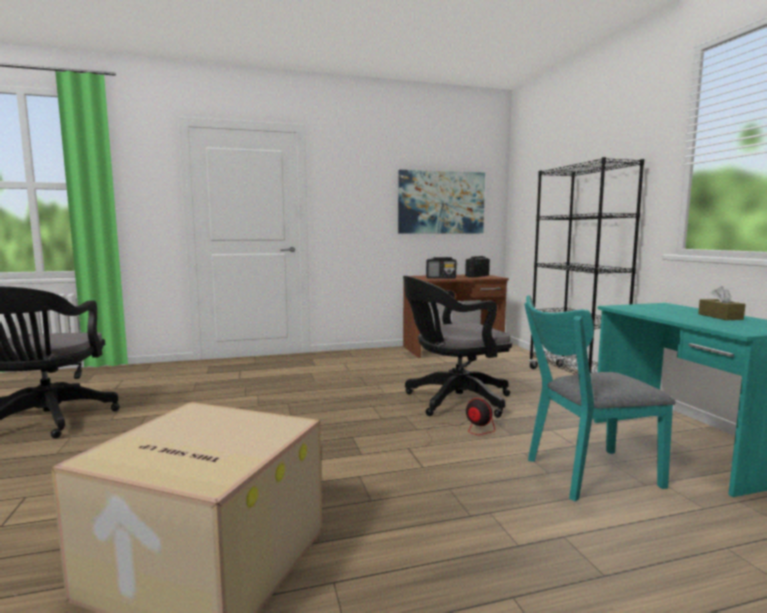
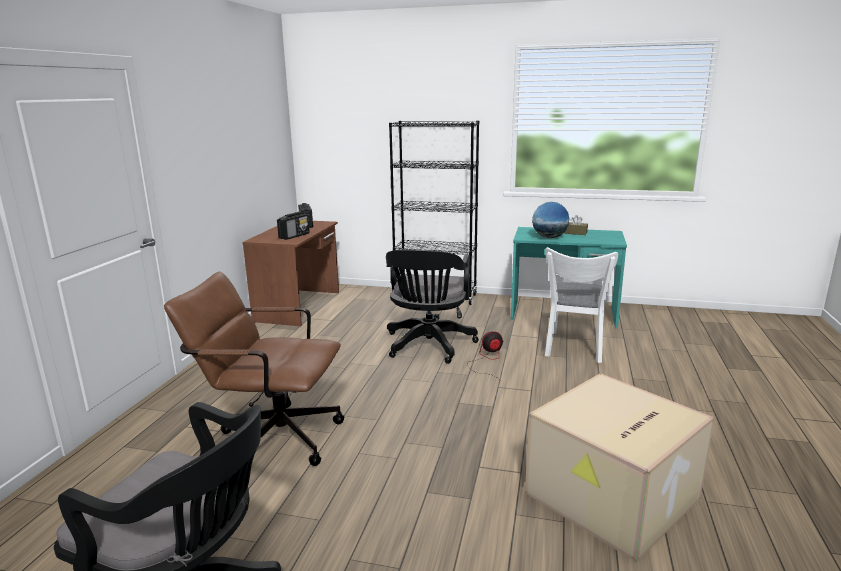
camera: 60 degrees left, 10 degrees up
(241, 391) = (271, 436): none -> brown office chair
(441, 202) = (254, 148): picture -> none
(584, 474) = (574, 349): turquoise chair -> white chair
(654, 312) = (549, 237): none -> globe

